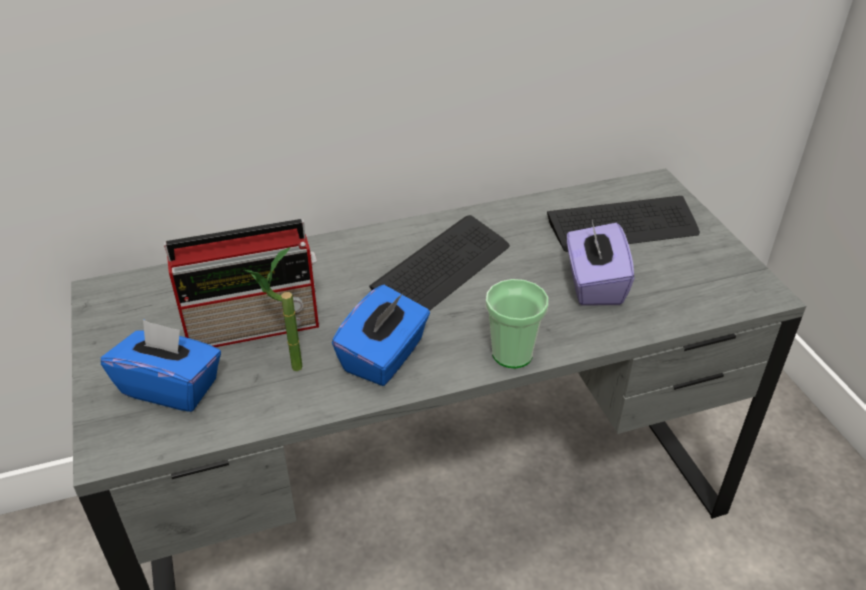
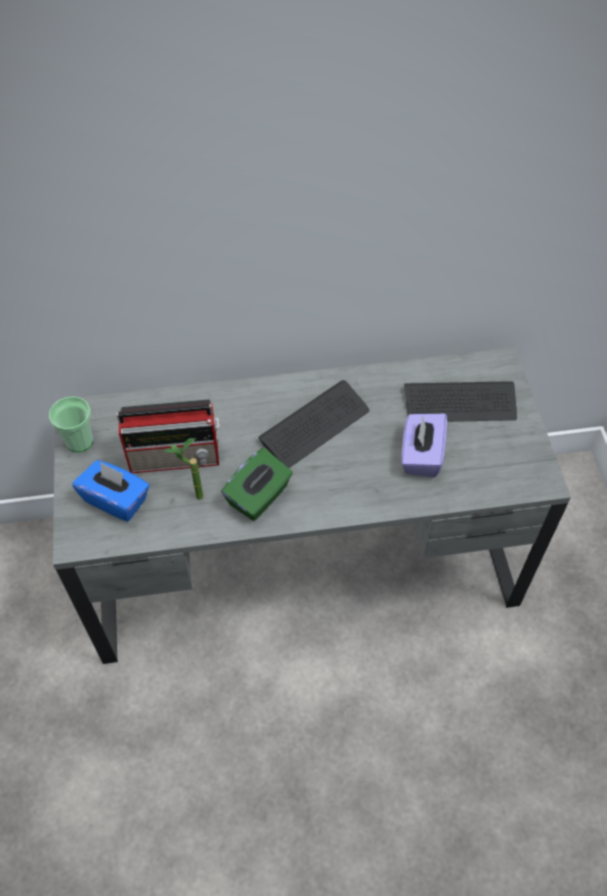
camera: 10 degrees right, 15 degrees up
(384, 357) = (259, 497): blue tissue box -> green tissue box
(512, 354) = (346, 507): cup -> cup (79, 441)

